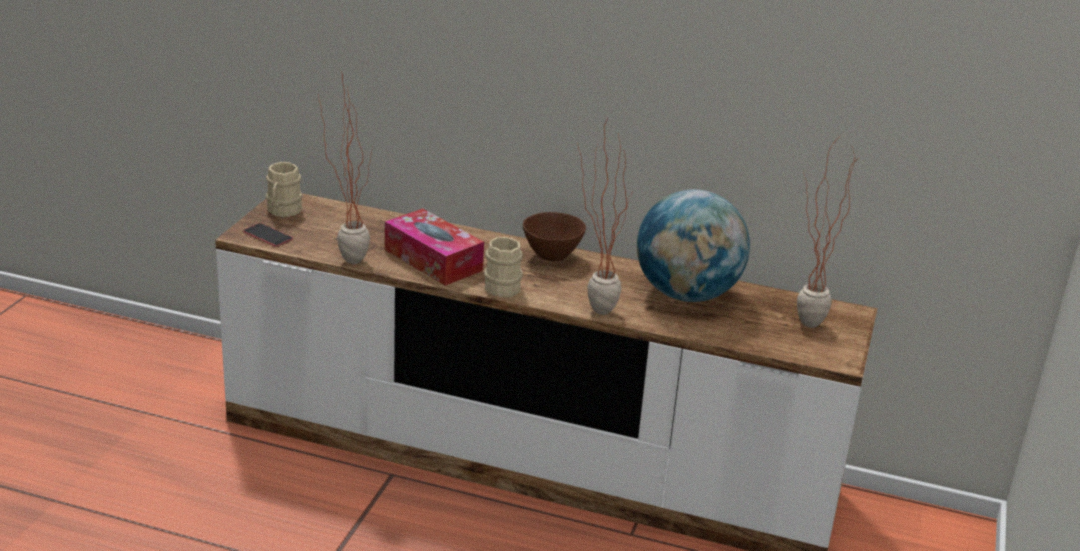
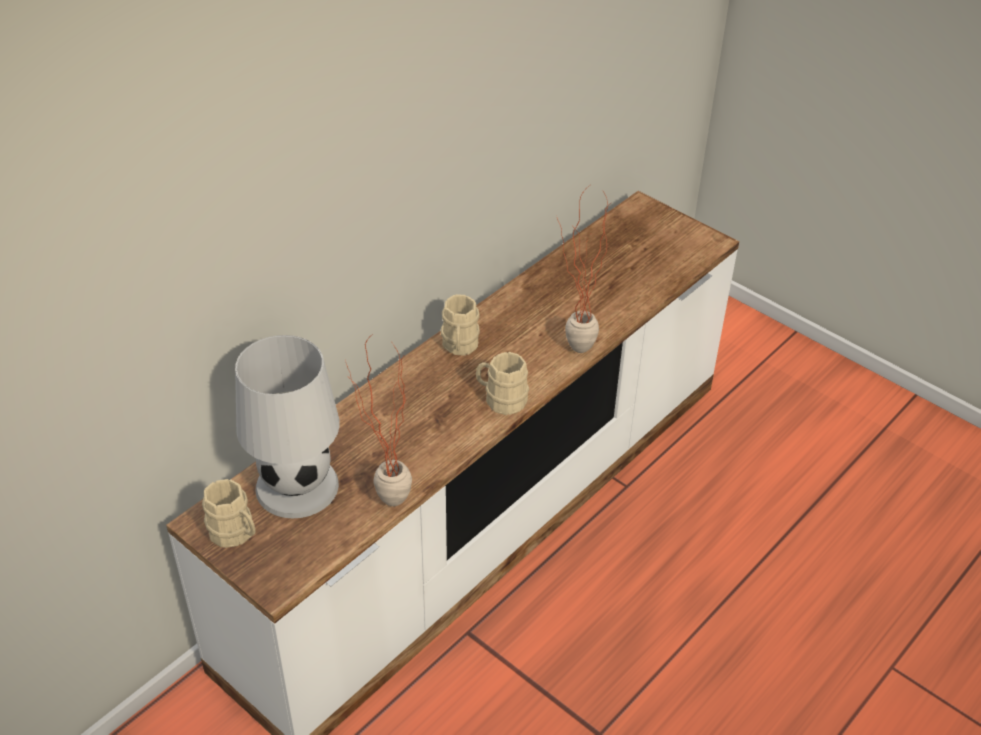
camera: 65 degrees left, 15 degrees up
(268, 235) = (291, 562): phone -> none
(342, 223) = (296, 486): none -> white table lamp
(433, 260) = (423, 435): tissue box -> none
(552, 257) = (459, 346): brown bowl -> beige mug
(686, 295) = (572, 286): globe -> none
(802, 327) = (653, 241): potted plant -> none

